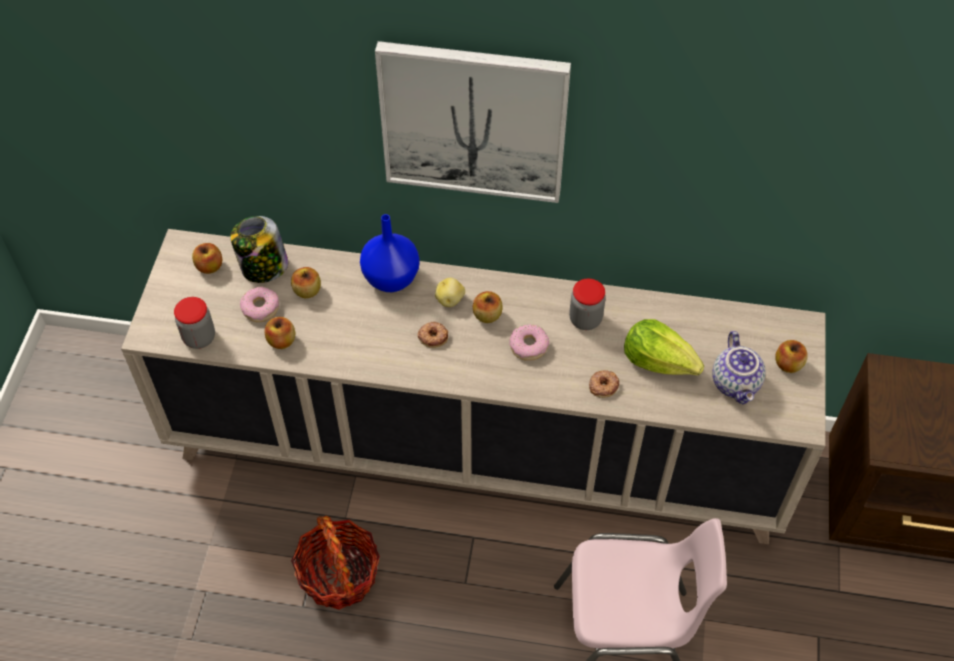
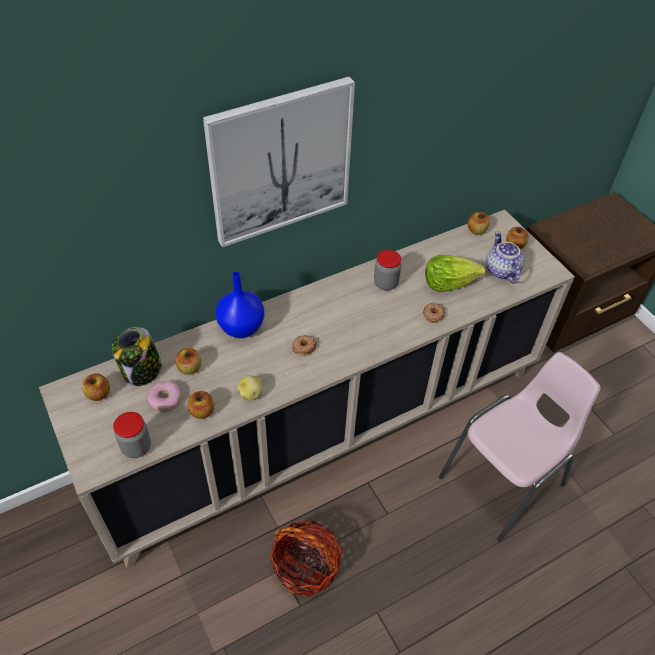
camera: 40 degrees left, 5 degrees down
(450, 299) = (293, 318): potato -> potato (250, 393)
(487, 315) = (325, 314): apple -> apple (476, 230)
(529, 346) = (368, 318): donut -> none
(736, 383) = (500, 270): teapot -> teapot turned 150 degrees counterclockwise

